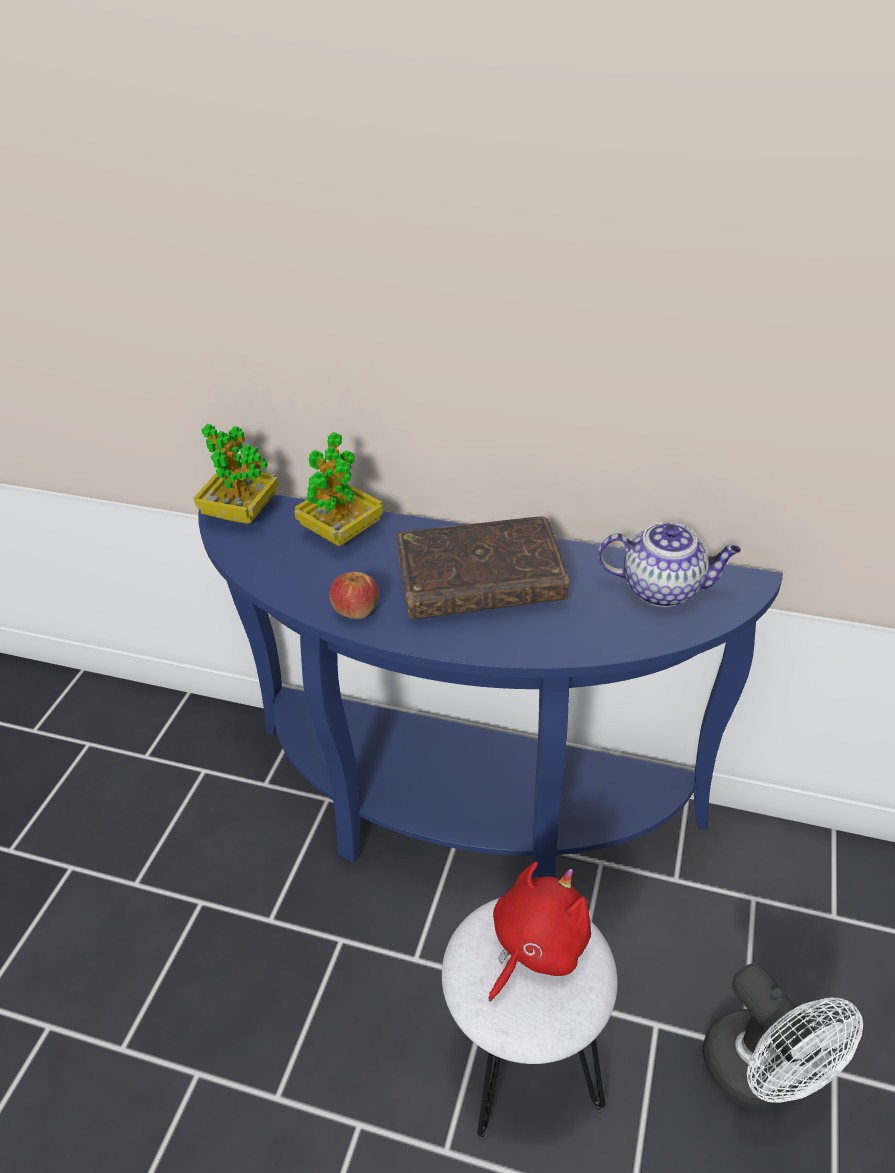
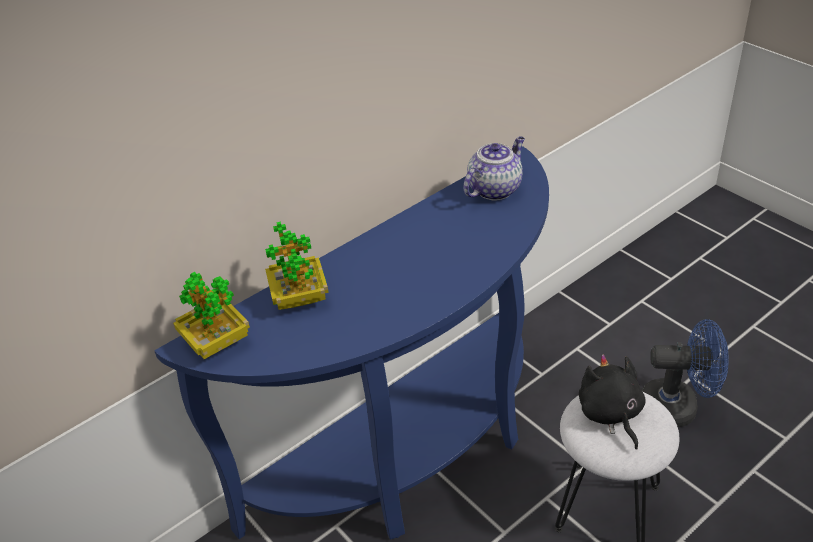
camera: 55 degrees left, 0 degrees up
(355, 610) = (390, 319): apple -> none
(480, 582) = (418, 255): brown book -> none
(536, 946) = (611, 414): red plush toy -> black plush toy
(761, 1077) = (678, 407): white fan -> blue fan

